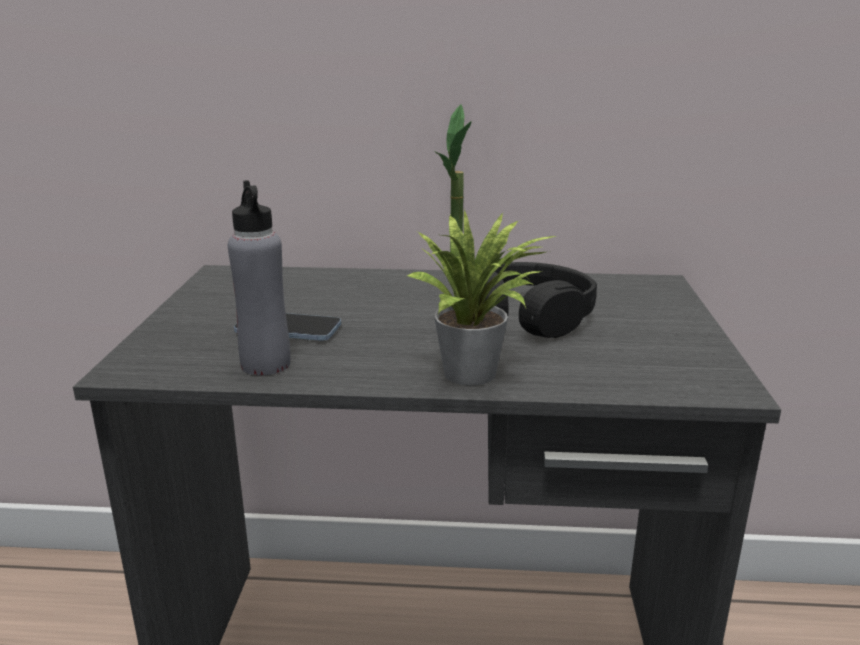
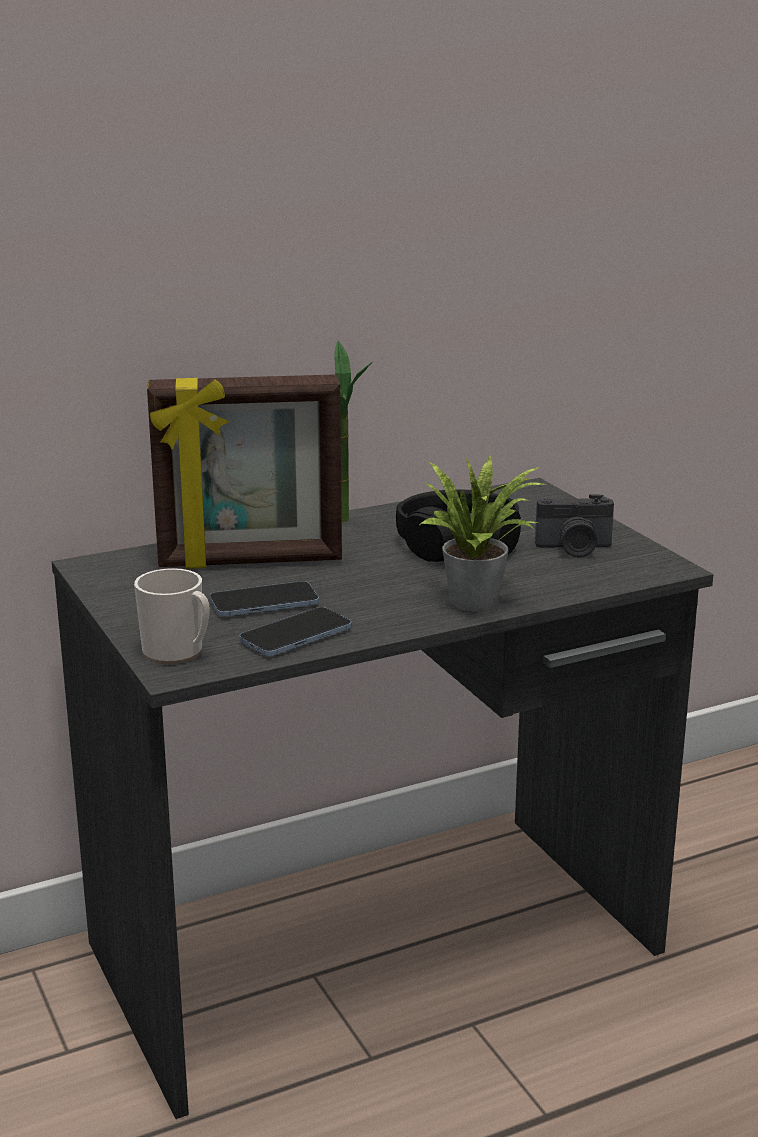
camera: 30 degrees left, 0 degrees up
(154, 355) = (178, 653): none -> mug
(265, 364) = (296, 635): grey bottle -> phone
(333, 294) = (250, 561): none -> picture frame
(640, 345) = (574, 548): none -> camera

